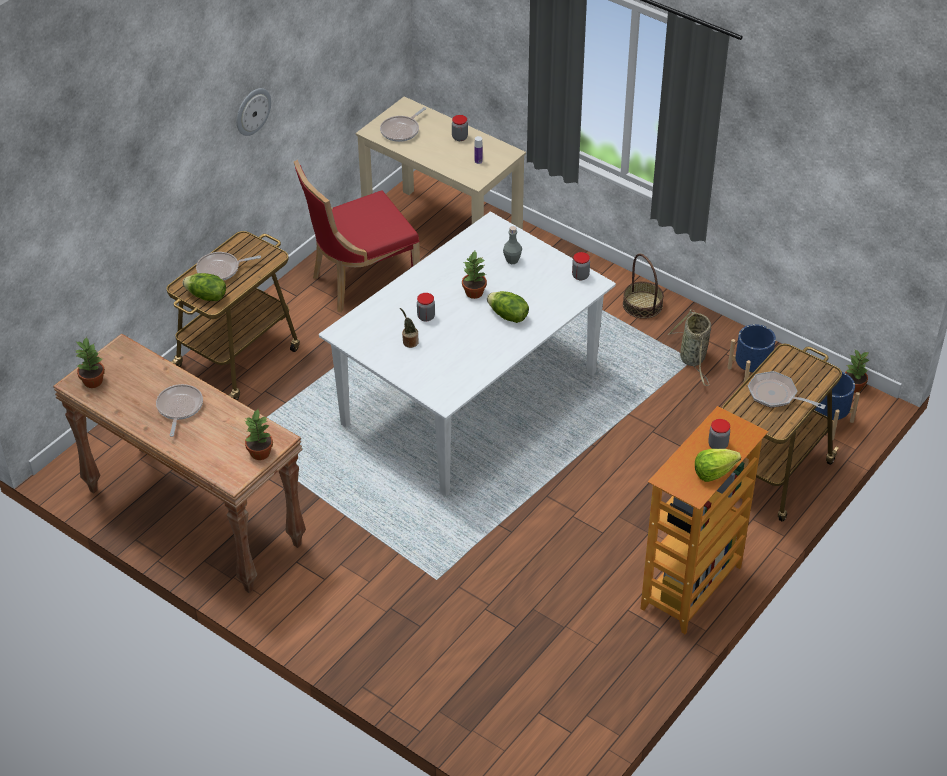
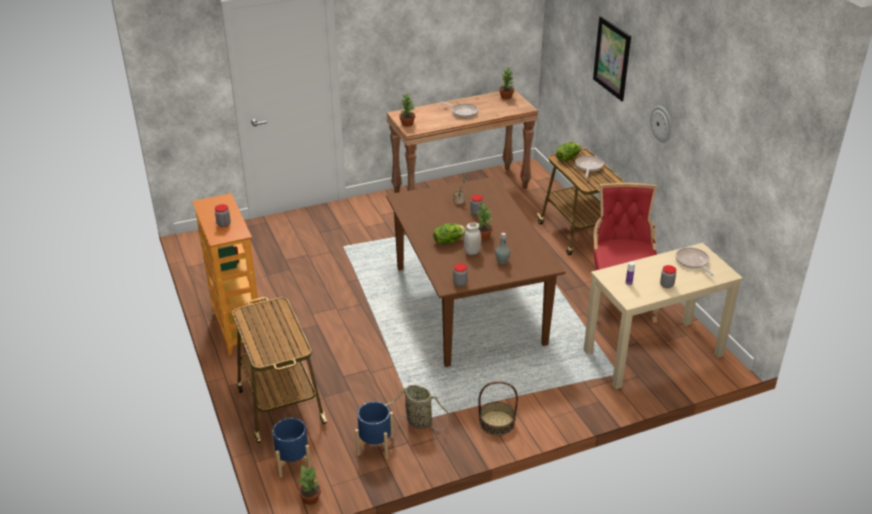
camera: 120 degrees right, 10 degrees down
(150, 146) = (612, 58): none -> picture
(469, 397) = (469, 305): white dining table -> brown dining table
(513, 289) = (472, 252): none -> white jar
(714, 472) = (207, 215): lettuce -> none
(776, 395) = (270, 326): frying pan -> none

